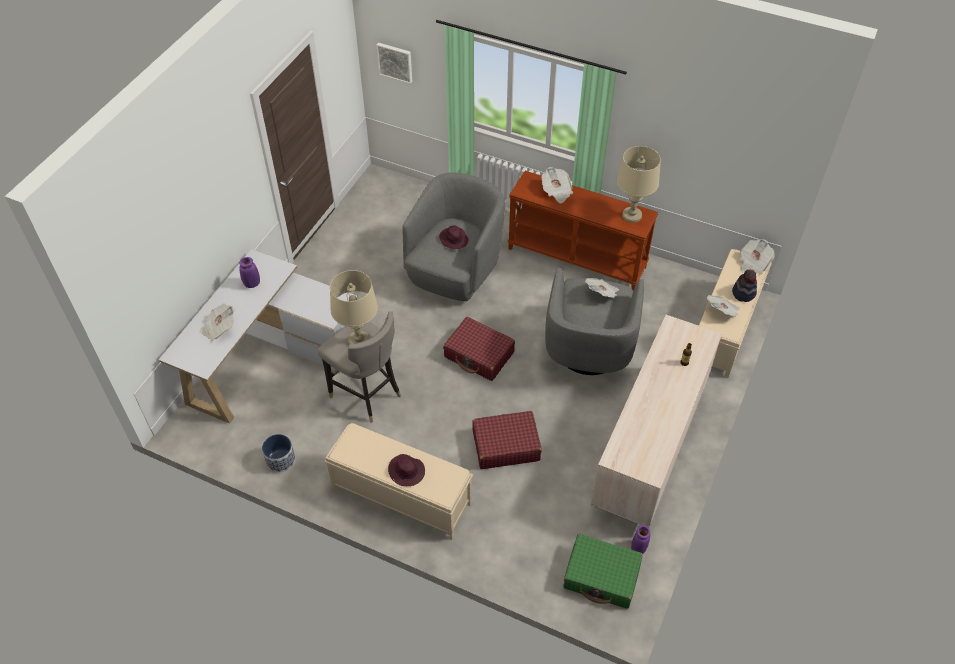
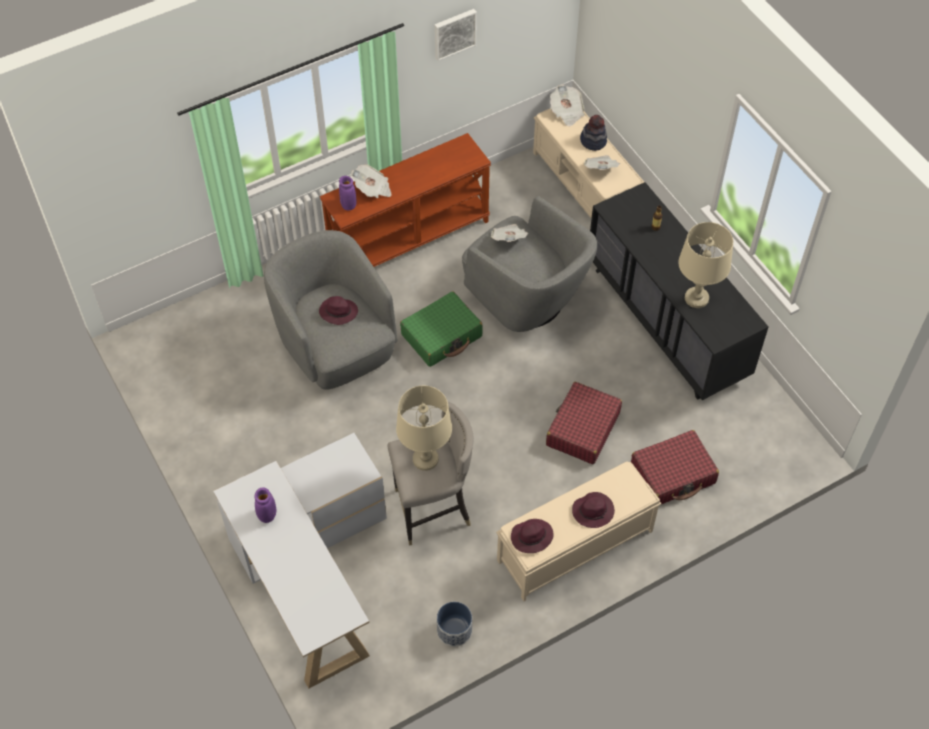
camera: 55 degrees left, 5 degrees up
(219, 328) = (306, 576): newspaper -> none
(355, 445) = (531, 537): none -> purple hat
(395, 62) = (122, 195): picture -> picture (454, 33)
(479, 355) = (461, 388): red suitcase -> red suitcase (673, 474)
(602, 576) = (766, 439): green suitcase -> green suitcase (442, 336)
(632, 215) = (455, 154): beige table lamp -> beige table lamp (696, 298)
(639, 548) = (758, 395): purple vase -> purple vase (348, 205)
(649, 447) = (666, 323): beige dresser -> black dresser

